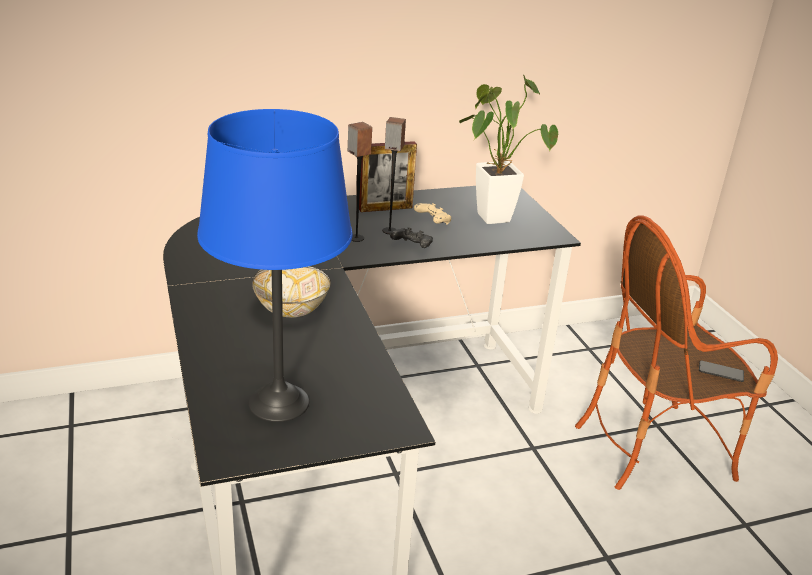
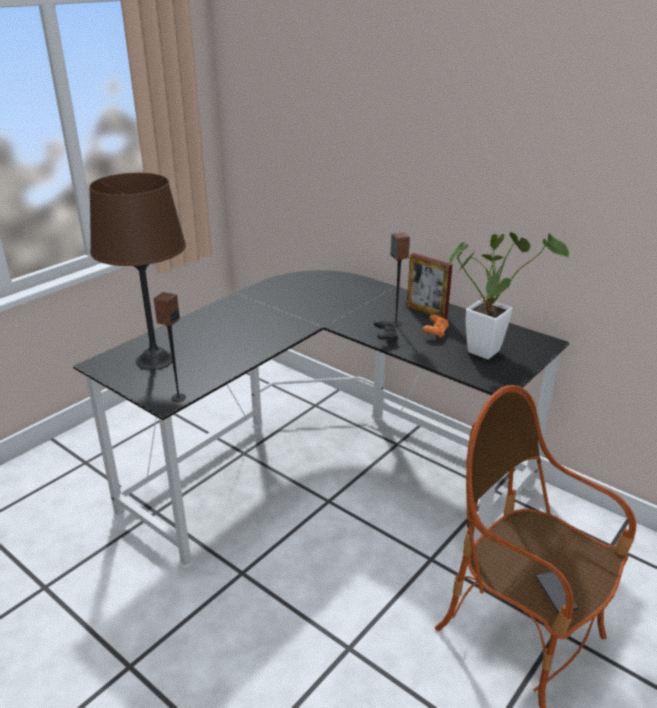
camera: 60 degrees right, 0 degrees up
(279, 402) = (155, 360): blue table lamp -> brown table lamp
(291, 309) = (252, 330): bowl -> none
(356, 238) = (367, 317): speaker -> speaker (178, 398)
(432, 222) = (435, 333): beige game controller -> orange game controller

